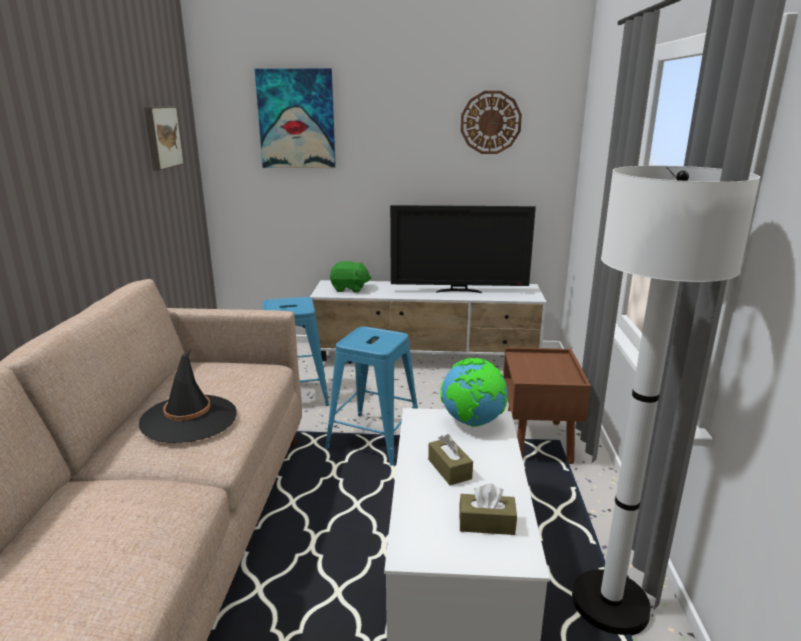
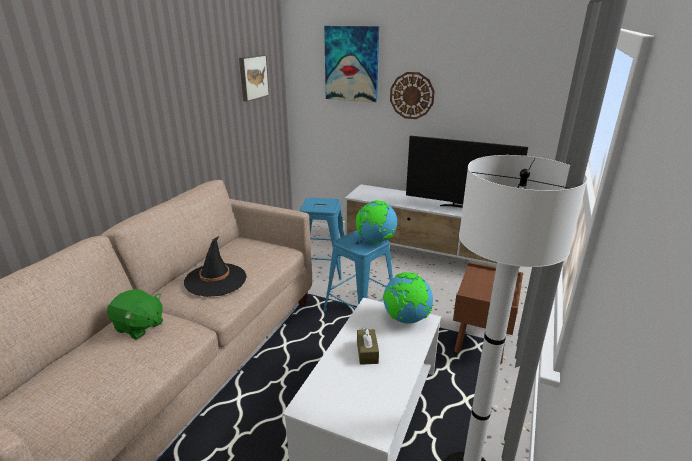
camera: 20 degrees right, 5 degrees up
(349, 289) = (376, 194): green plush toy -> green plush toy (139, 327)
(391, 336) = (375, 241): none -> globe
(486, 523) = (368, 399): brown tissue box -> none
(490, 122) = (501, 73): wall clock -> wall clock (412, 95)

